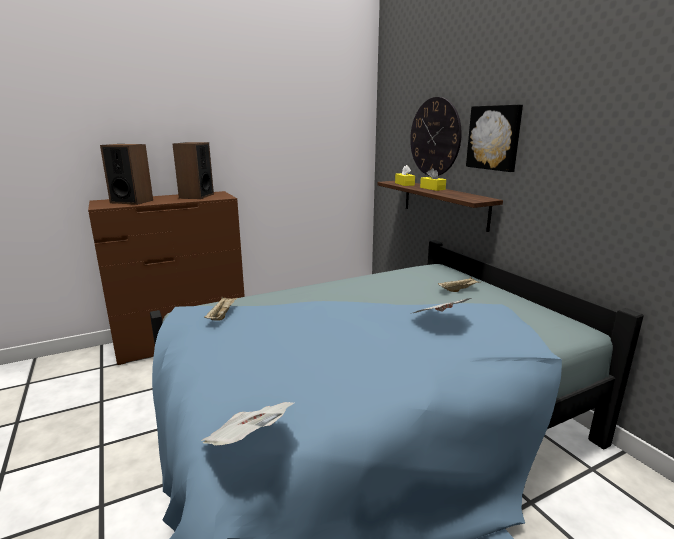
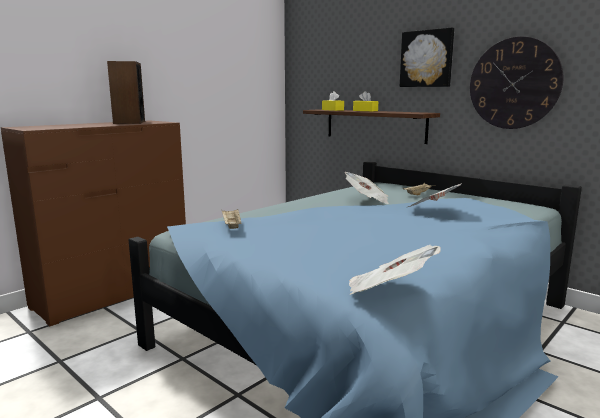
camera: 20 degrees left, 5 degrees down
(132, 201) = (61, 126): speaker -> none
(393, 293) = (367, 200): none -> newspaper
(435, 137) = (360, 64): wall clock -> wall clock (514, 83)

